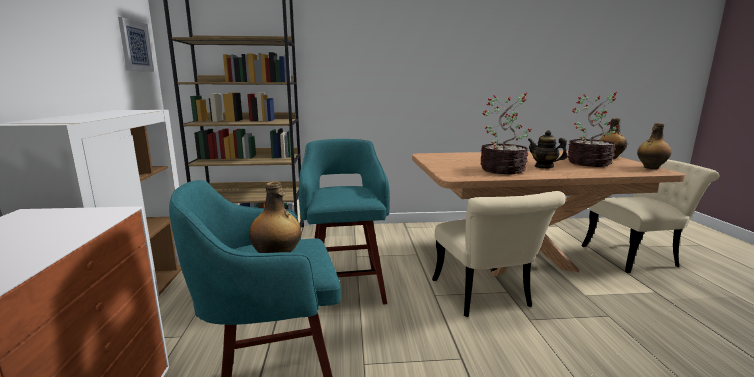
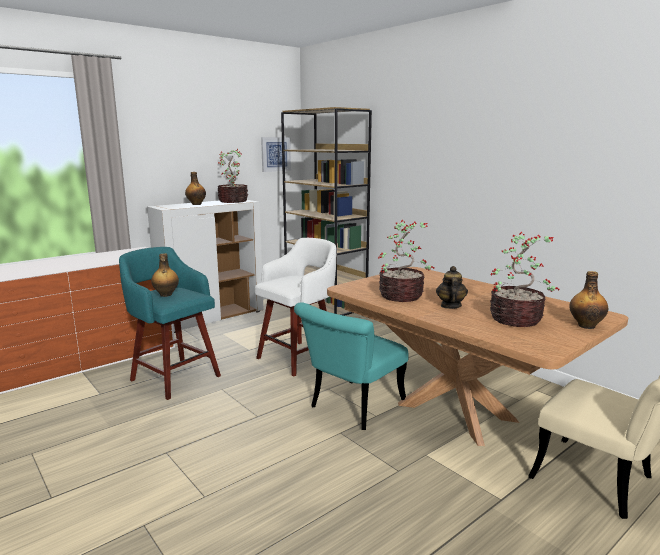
camera: 55 degrees right, 0 degrees up
(126, 111) = (233, 201): none -> potted plant
(345, 286) = (299, 357): turquoise stool -> white stool
(486, 298) = (351, 408): beige chair -> turquoise chair
(650, 167) = (556, 344): bottle -> bottle (196, 204)

